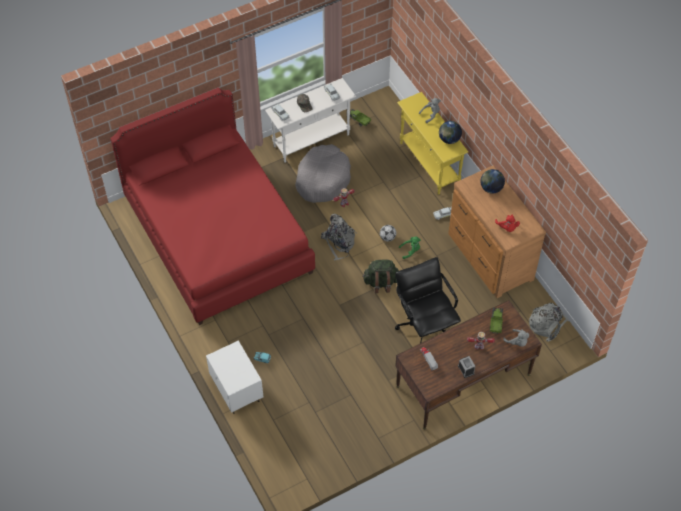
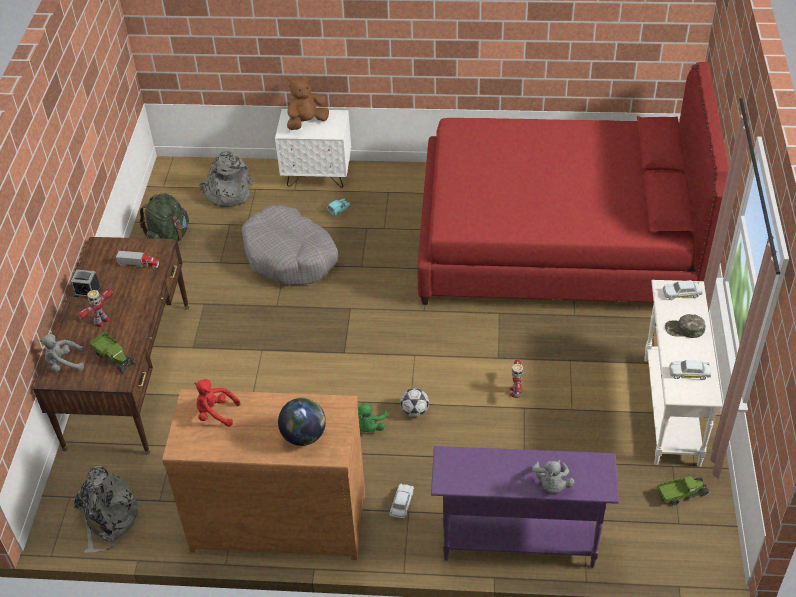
camera: 125 degrees right, 10 degrees down
(234, 371) = (307, 122): none -> brown plush toy
(322, 179) = (581, 388): grey dog bed -> grey dog bed (290, 256)
(339, 242) = (450, 354): grey backpack -> grey backpack (227, 193)
(381, 283) = (346, 366): green backpack -> green backpack (168, 239)
(424, 325) = (241, 378): black office chair -> none
(429, 164) = (518, 542): yellow console table -> purple console table
(449, 139) = (476, 480): globe -> none

